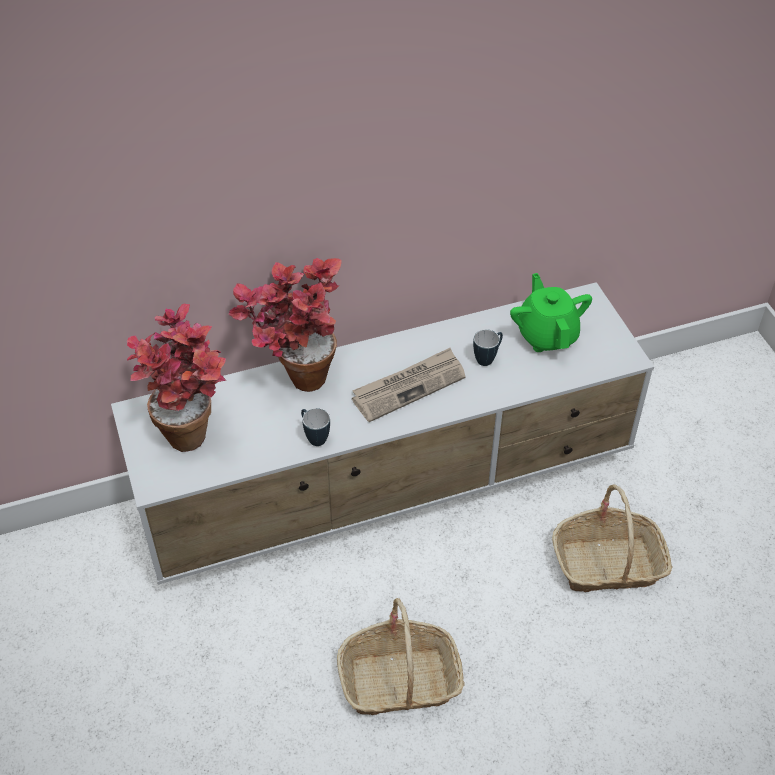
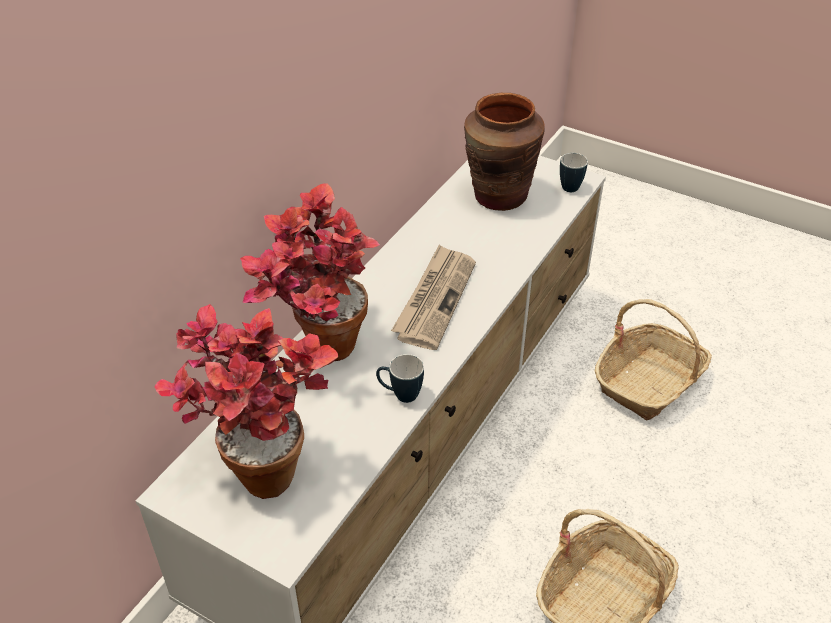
camera: 40 degrees left, 5 degrees down
(488, 358) = (474, 239): mug -> mug (570, 185)
(547, 335) = (499, 196): green teapot -> brown vase

